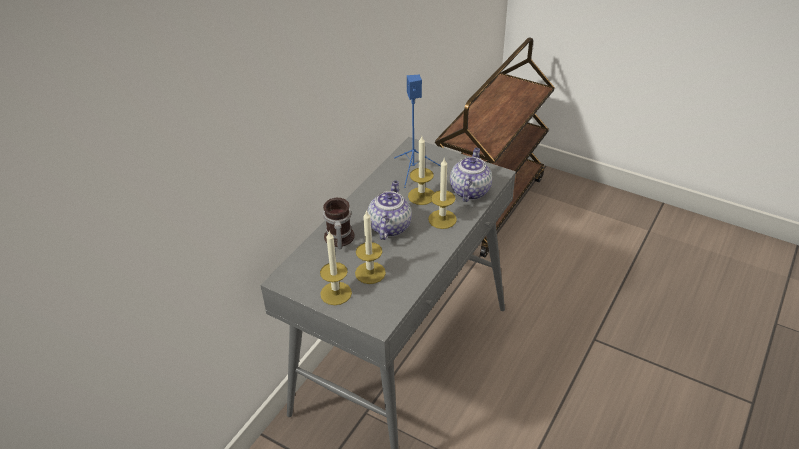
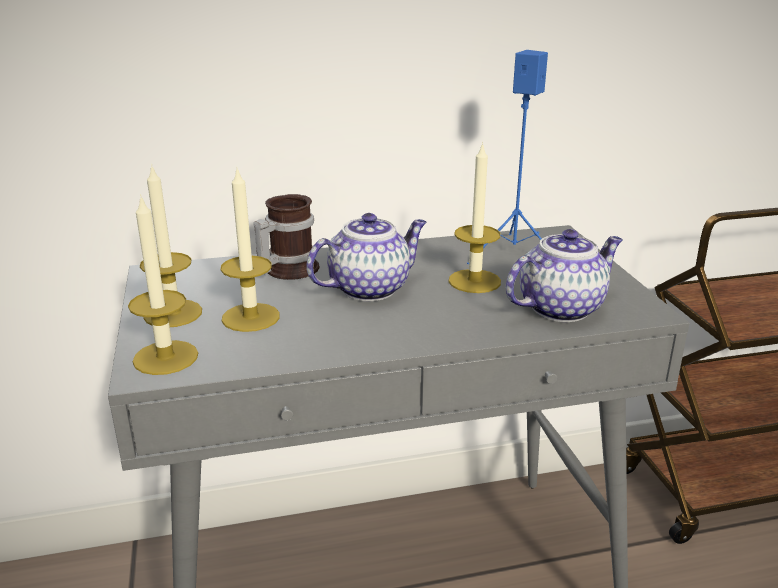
camera: 45 degrees right, 15 degrees down
(442, 219) = (457, 316): candle -> candle (165, 357)

